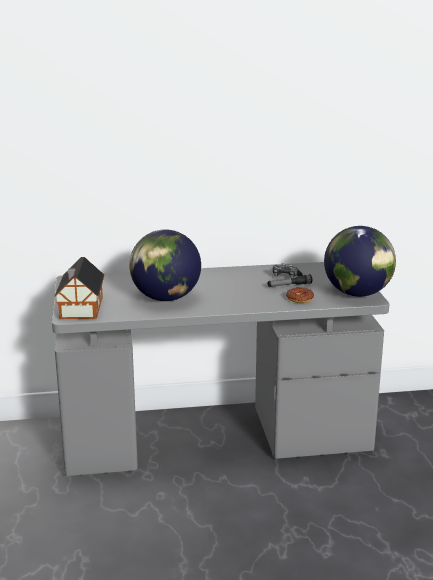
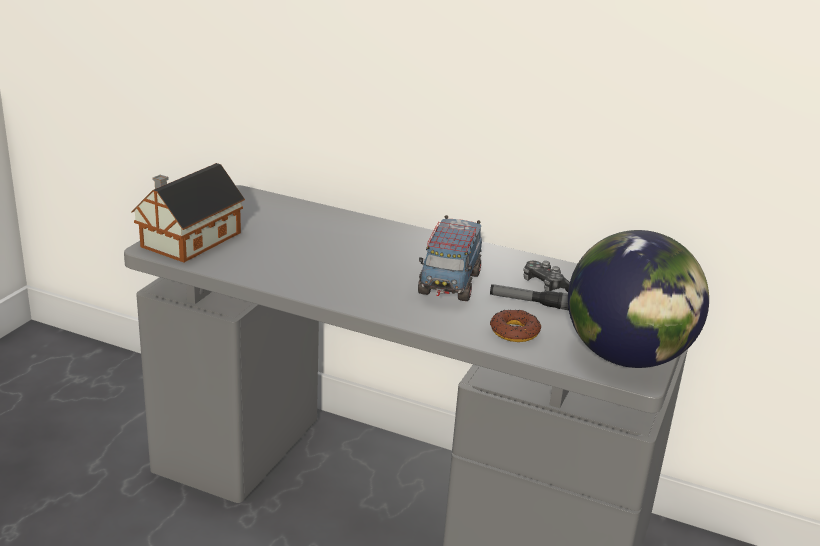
camera: 30 degrees right, 5 degrees up
(165, 298) = (317, 262): globe -> none
(242, 288) = (449, 284): none -> toy truck

